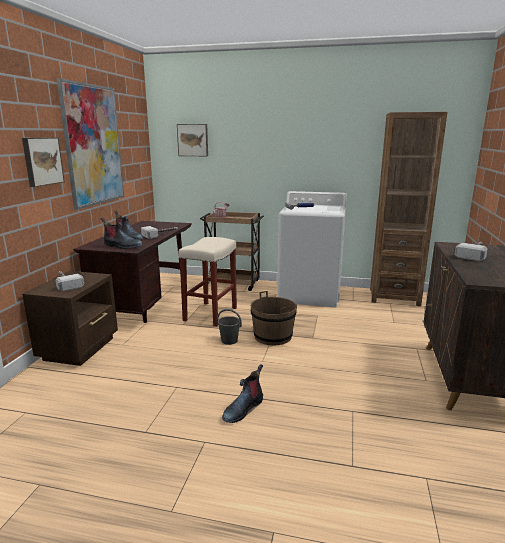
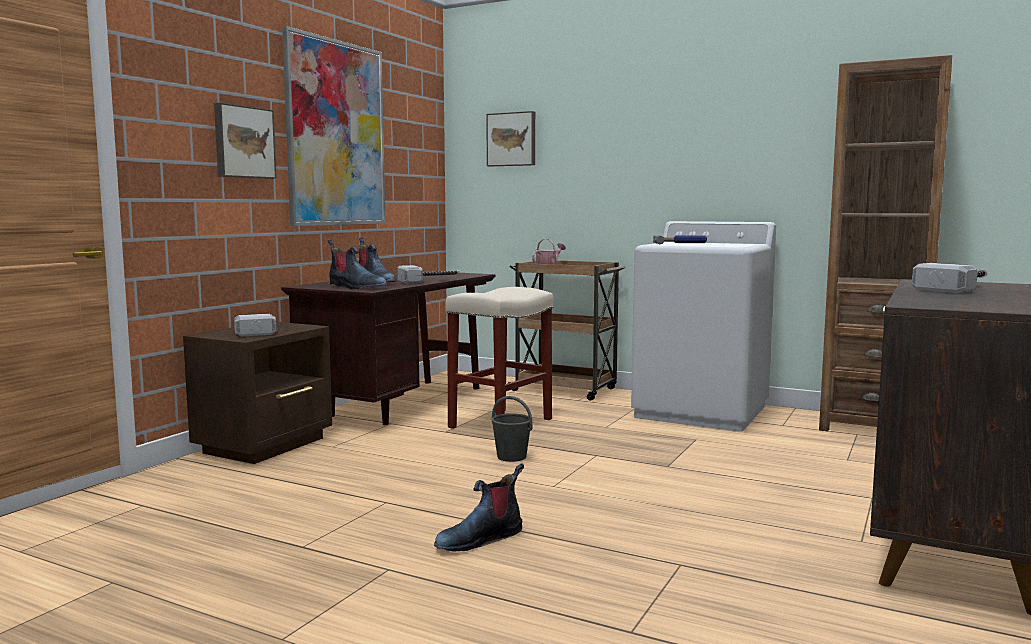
camera: 15 degrees right, 10 degrees down
(273, 336) = (593, 458): brown bucket -> none

